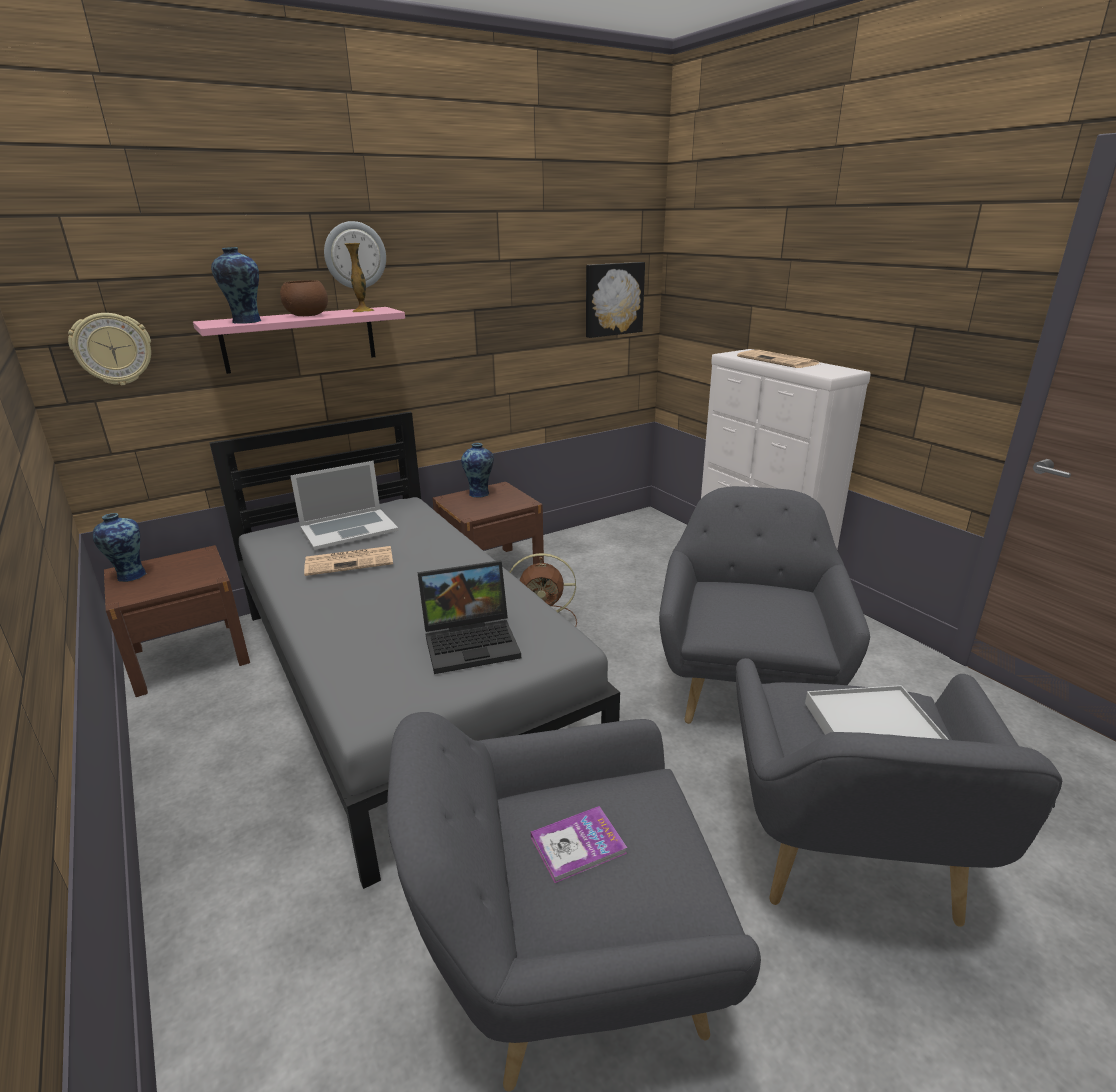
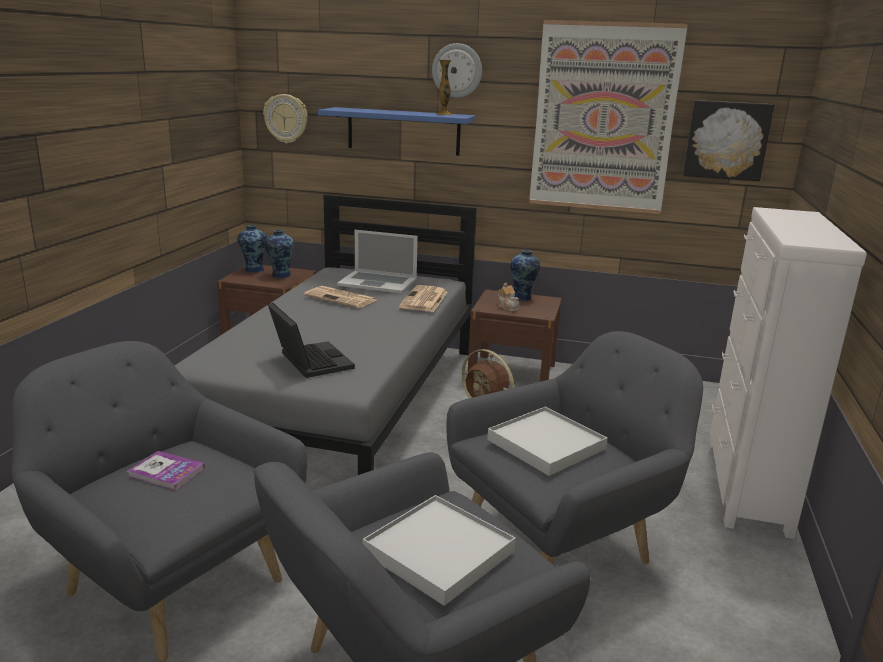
camera: 45 degrees right, 5 degrees down
(245, 321) = (353, 110): vase -> vase (280, 275)
(300, 339) = (403, 131): pink shelf -> blue shelf
(307, 315) = (400, 112): brown bowl -> none
(473, 642) = (309, 361): laptop -> laptop turned 150 degrees counterclockwise
(487, 507) = (508, 307): none -> teapot
(514, 293) = (603, 118): none -> picture
(750, 608) = (545, 444): none -> white tray
(779, 361) = (799, 224): newspaper -> newspaper (424, 300)

